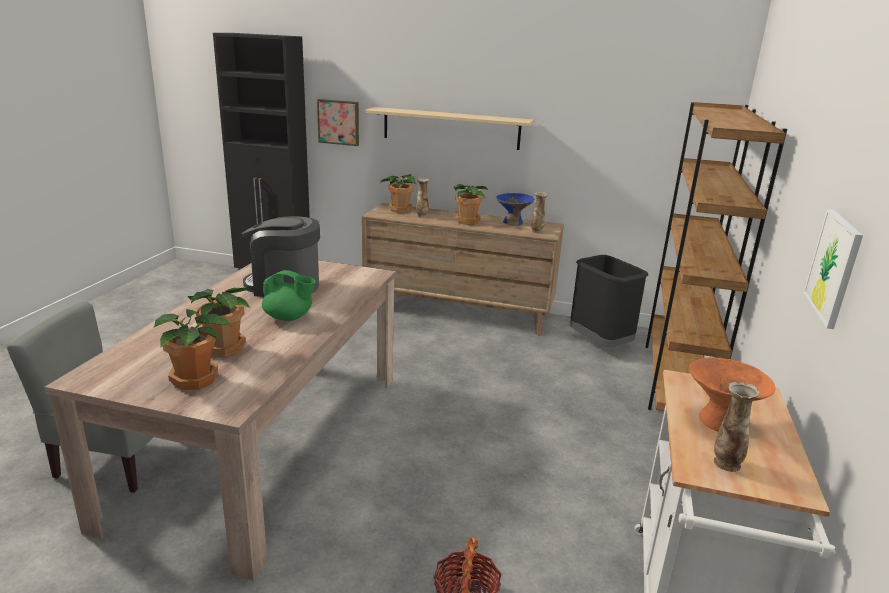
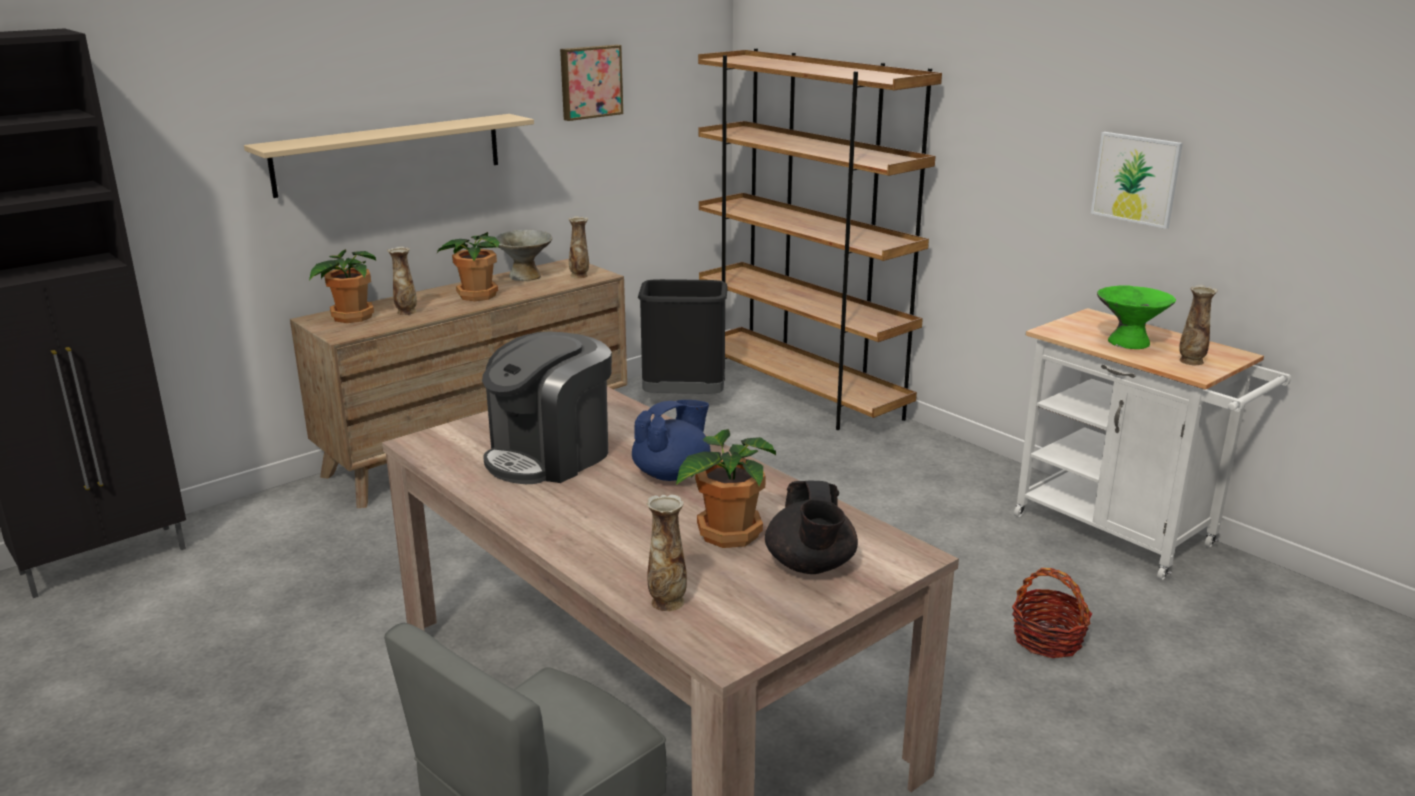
camera: 55 degrees left, 0 degrees up
(133, 351) = (667, 601): none -> vase
(196, 380) = (810, 566): potted plant -> black teapot
(289, 317) = (672, 474): green teapot -> blue teapot
(339, 122) = (172, 190): picture -> picture (590, 82)
(513, 222) = (525, 276): blue bowl -> grey bowl
(719, 421) = (1128, 342): orange bowl -> green bowl

